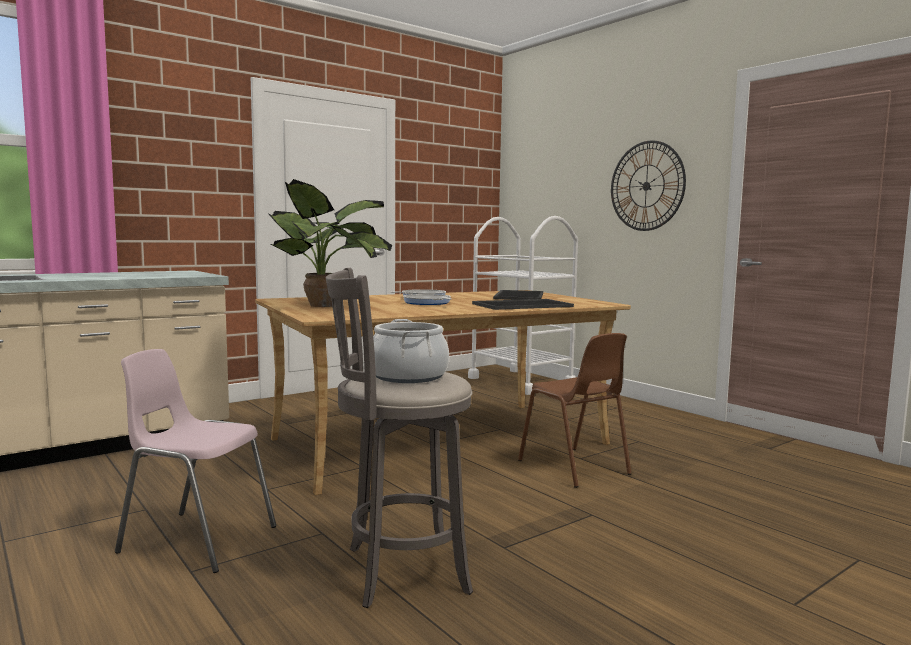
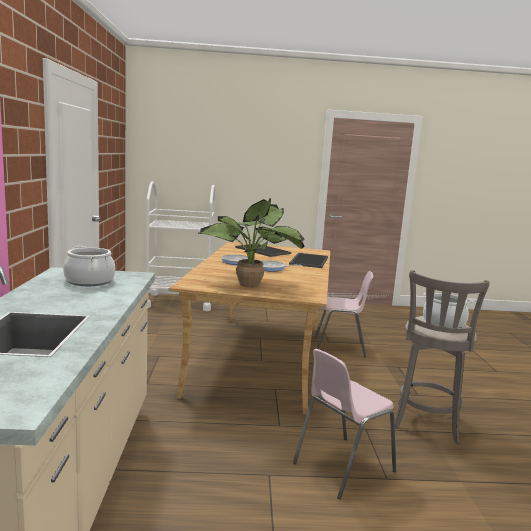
camera: 55 degrees left, 5 degrees up
(159, 274) = (90, 281): none -> cooking pot
(574, 468) = (340, 347): brown chair -> pink chair
(646, 186) = (266, 167): wall clock -> none

